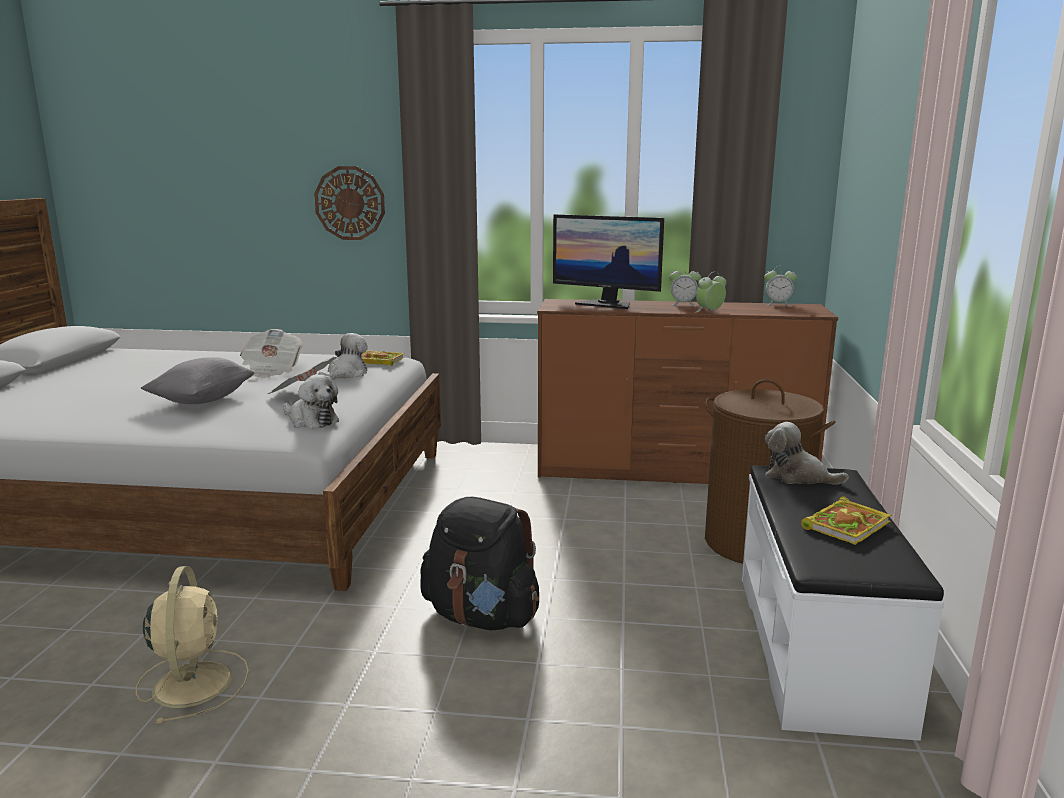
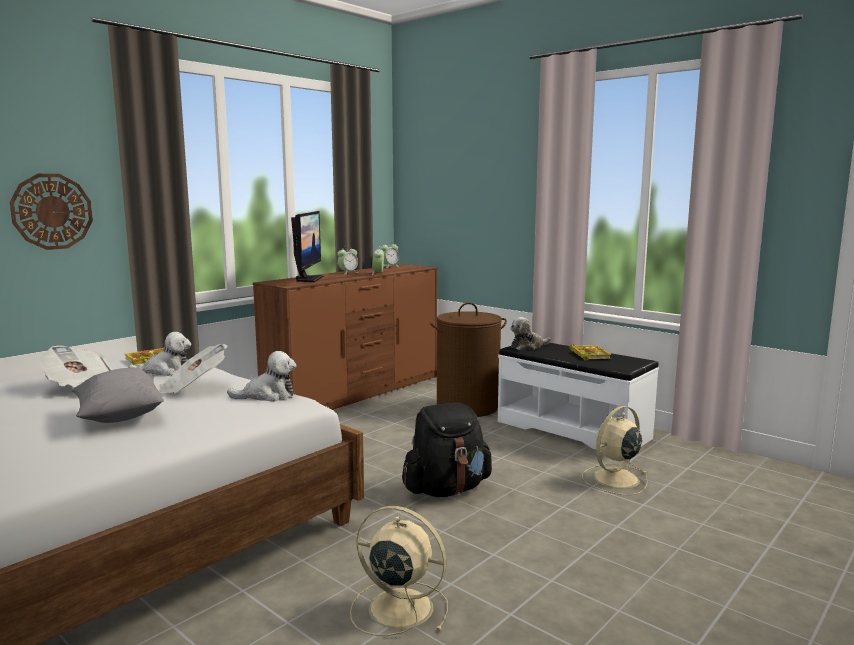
camera: 55 degrees left, 5 degrees down
(346, 374) = (165, 371): plush toy -> plush toy turned 90 degrees clockwise
(606, 304) = (308, 279): monitor -> monitor turned 60 degrees counterclockwise
(679, 742) = (614, 479): none -> beige fan

